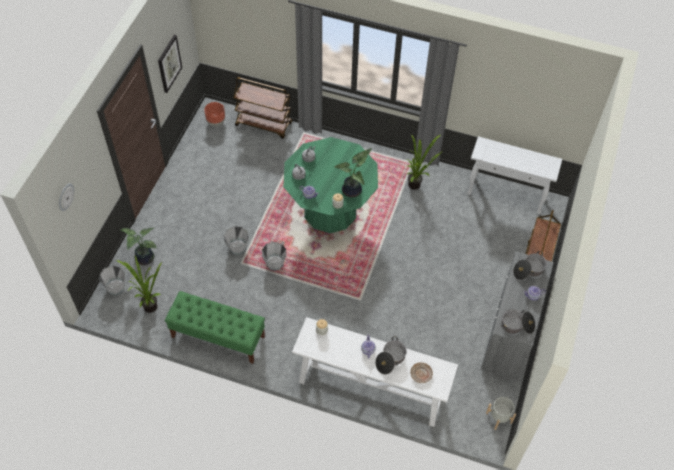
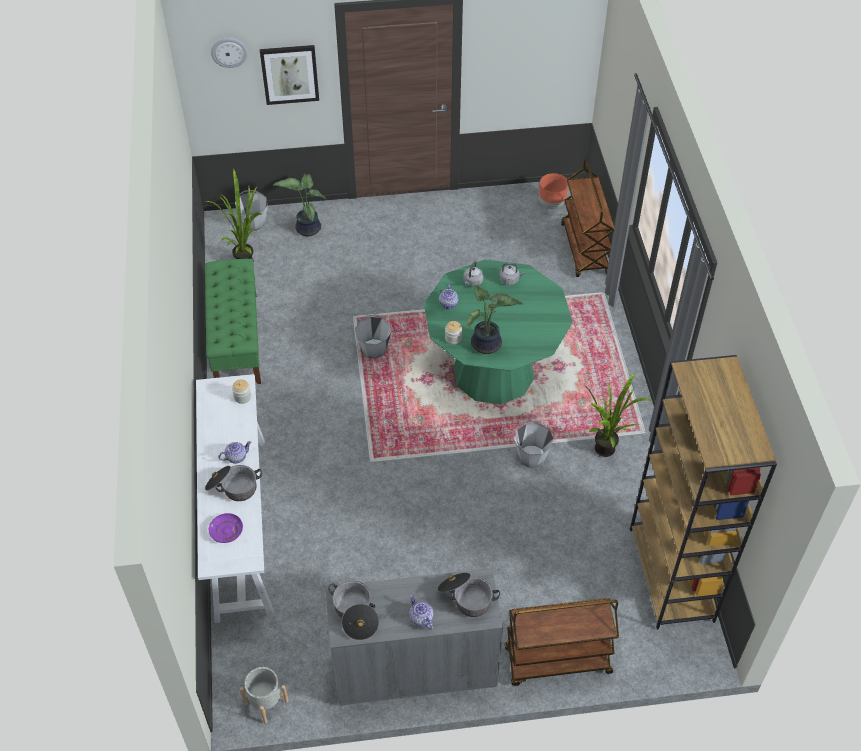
camera: 65 degrees right, 5 degrees down
(169, 63) = (515, 67): picture -> picture (290, 74)
(237, 247) = (375, 304): grey bucket -> grey bucket (531, 456)
(421, 374) = (226, 531): beige plate -> purple plate
(506, 195) = (672, 575): white console table -> brown bookcase

